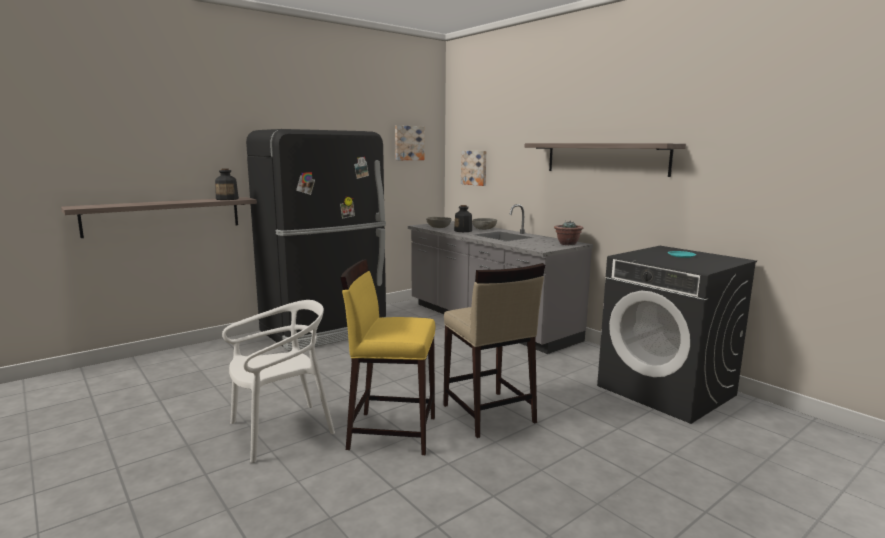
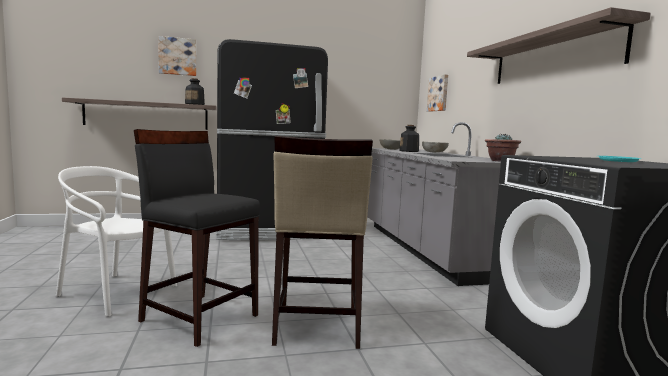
camera: 25 degrees right, 5 degrees down
(281, 431) = (117, 292): white chair -> white chair turned 150 degrees counterclockwise
(392, 432) = (200, 317): yellow stool -> black stool
(408, 143) = (379, 71): picture -> picture (177, 56)

